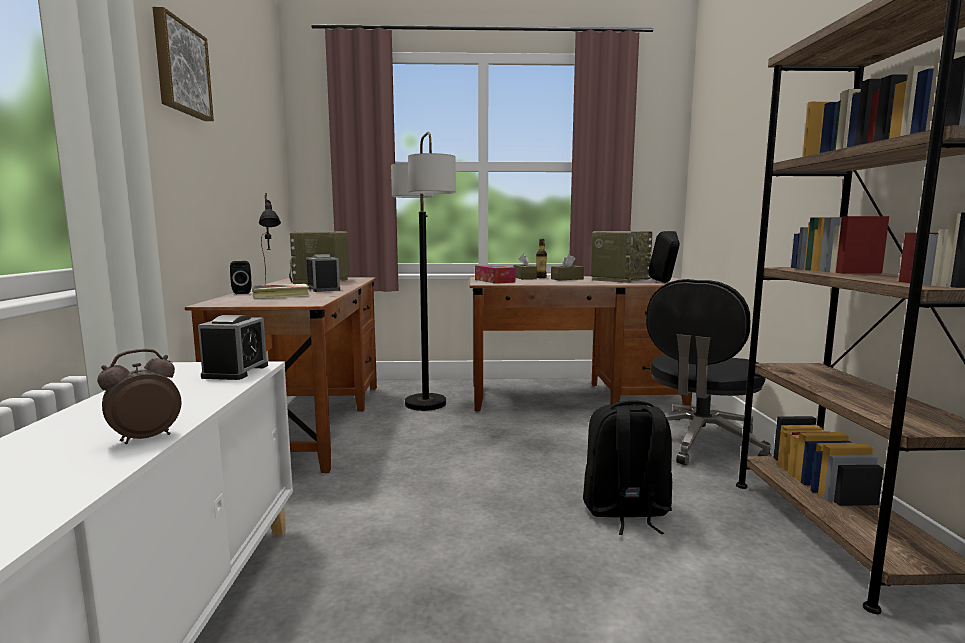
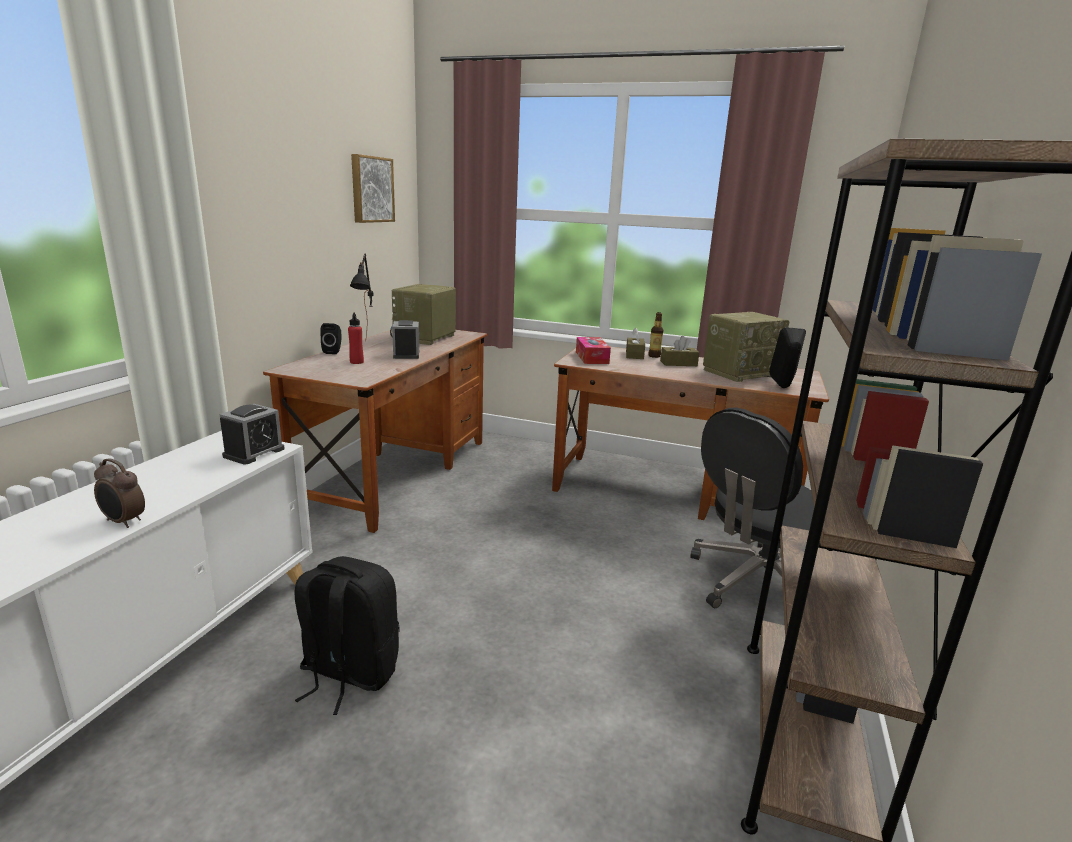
camera: 20 degrees right, 10 degrees up
(145, 438) = (123, 522): alarm clock -> alarm clock turned 135 degrees counterclockwise
(180, 69) = (266, 149): picture -> picture (371, 189)
(281, 295) = (356, 362): book -> red bottle
(425, 403) = (513, 471): floor lamp -> none
(625, 512) = (599, 645): black backpack -> black backpack (348, 674)

